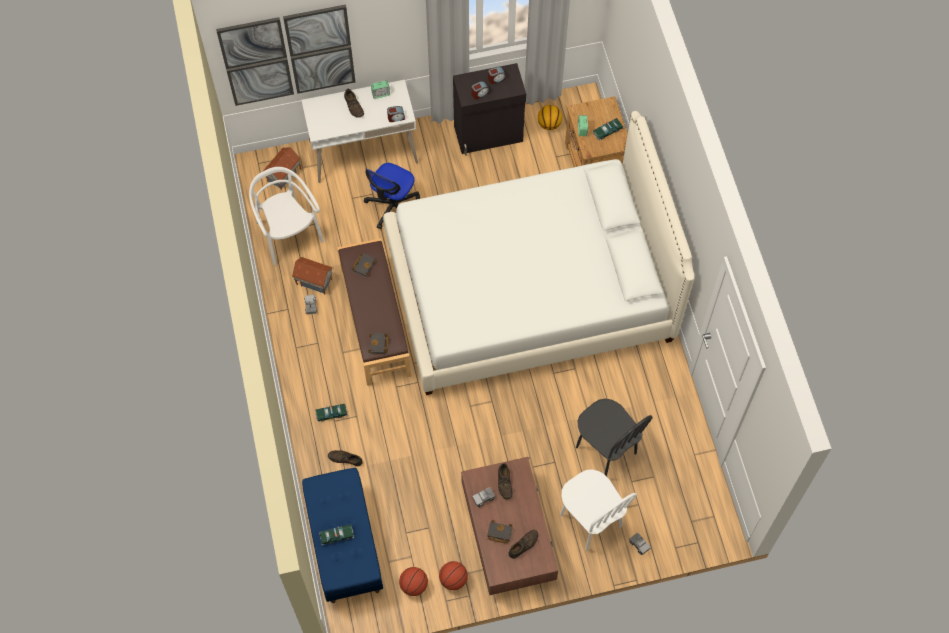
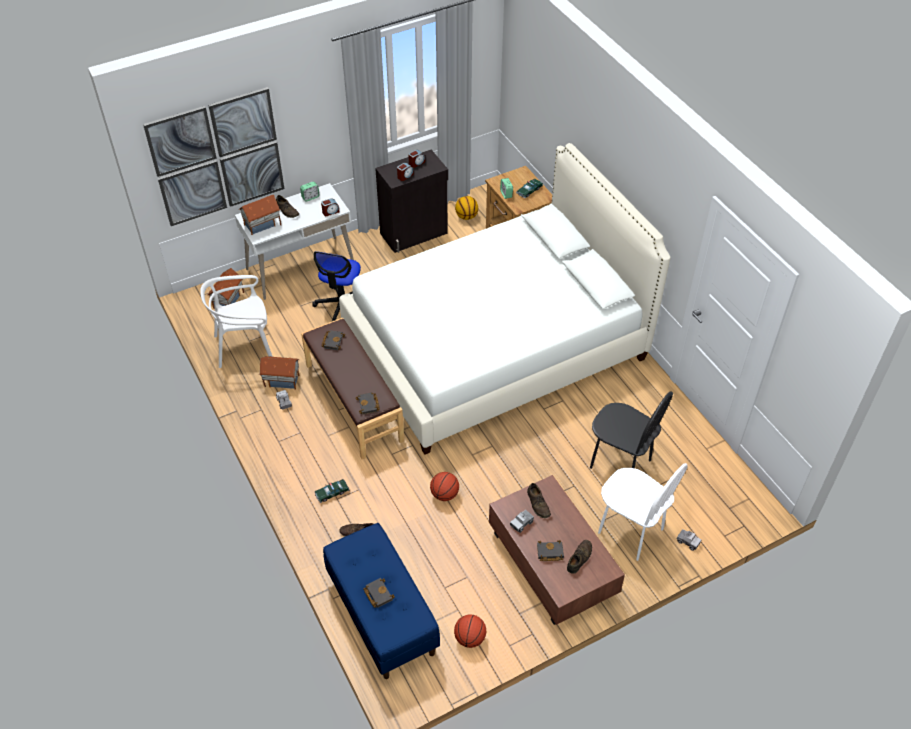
camera: 15 degrees left, 15 degrees down
(288, 234) = (245, 346): white chair -> white chair turned 60 degrees counterclockwise
(325, 119) = (262, 225): none -> toy house
(337, 535) = (377, 594): toy car -> black book
(453, 579) = (510, 622): basketball -> basketball (444, 494)

